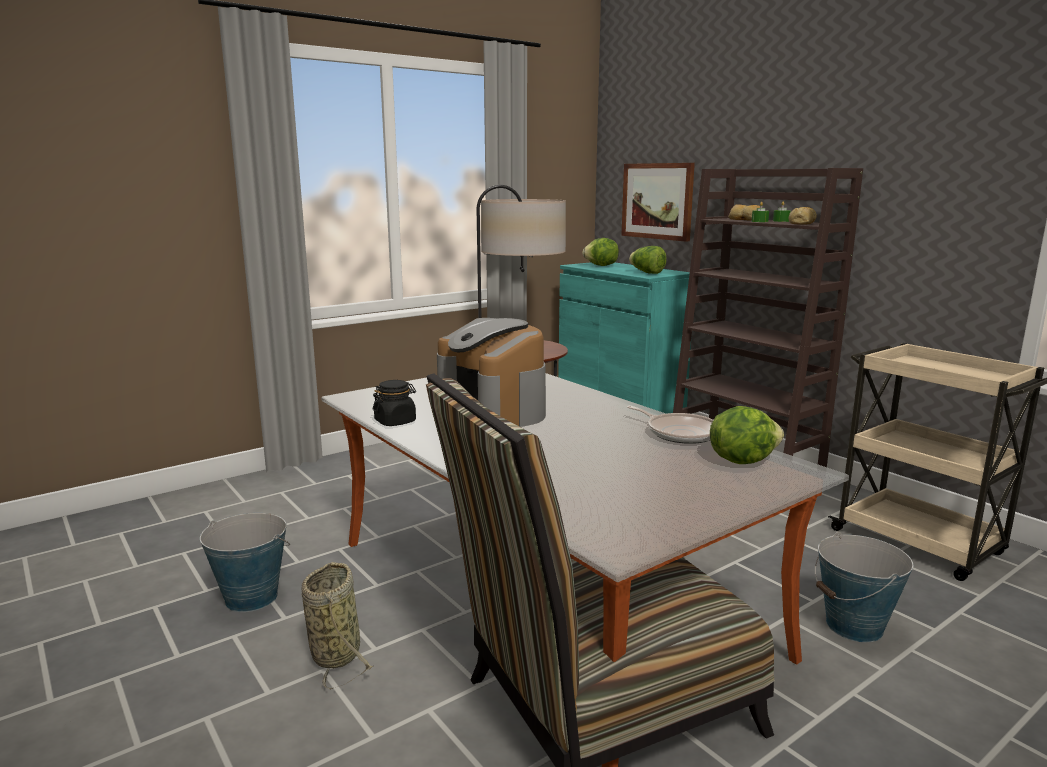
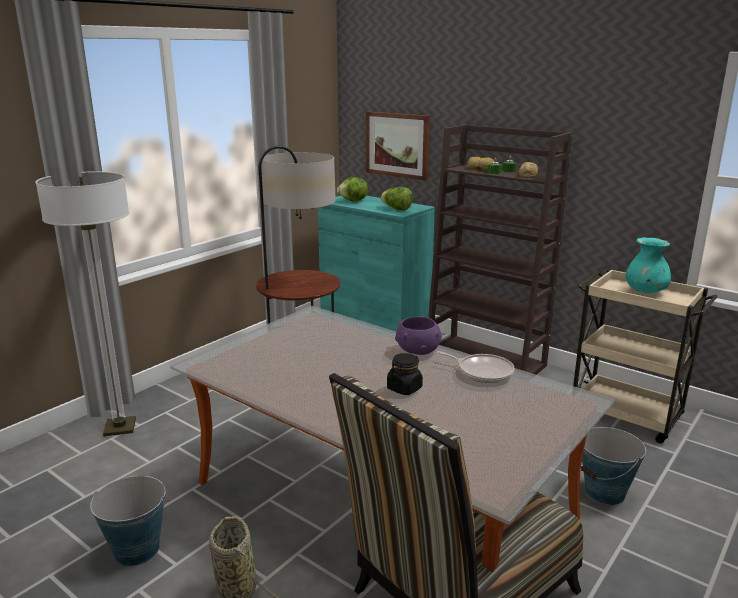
camera: 15 degrees left, 5 degrees up
(295, 483) = (120, 427): none -> floor lamp
(395, 421) = (254, 387): black jar -> black jar (404, 388)
(493, 410) = (328, 364): coffee machine -> none
(610, 407) = (418, 350): none -> purple bowl
(741, 460) = (538, 394): lettuce -> none
(949, 369) = (645, 291): none -> turquoise vase

